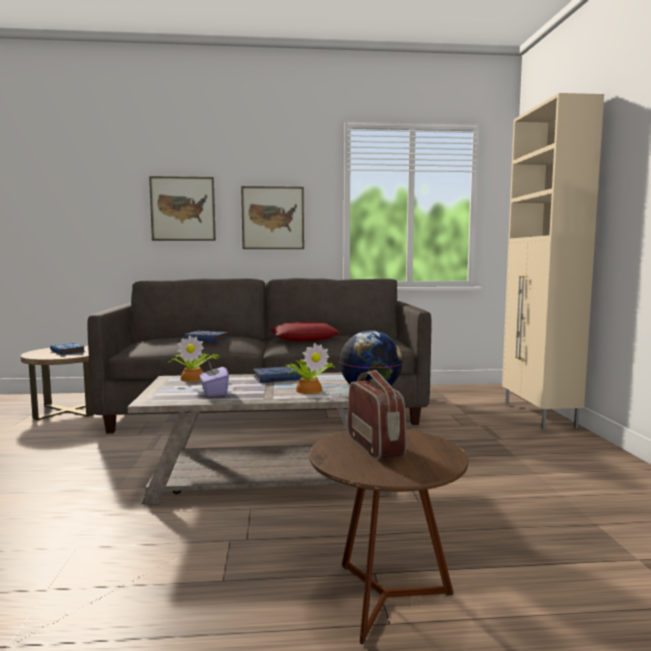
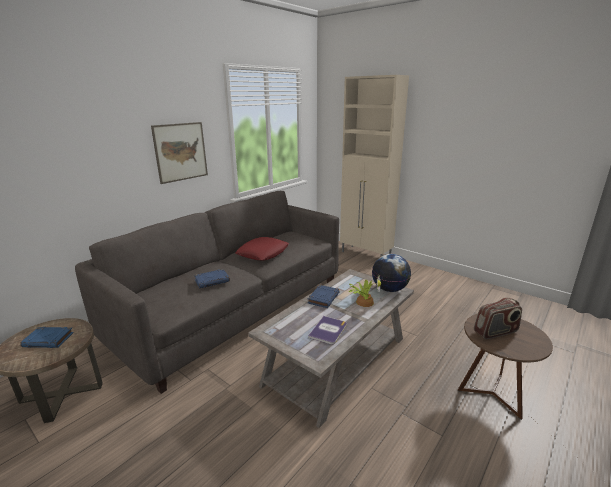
camera: 45 degrees left, 15 degrees up
(183, 209) = (98, 154): picture -> none
(194, 378) = (279, 323): potted plant -> none
(214, 392) = (328, 330): purple tissue box -> book
(375, 446) = (495, 332): radio -> radio turned 135 degrees clockwise

